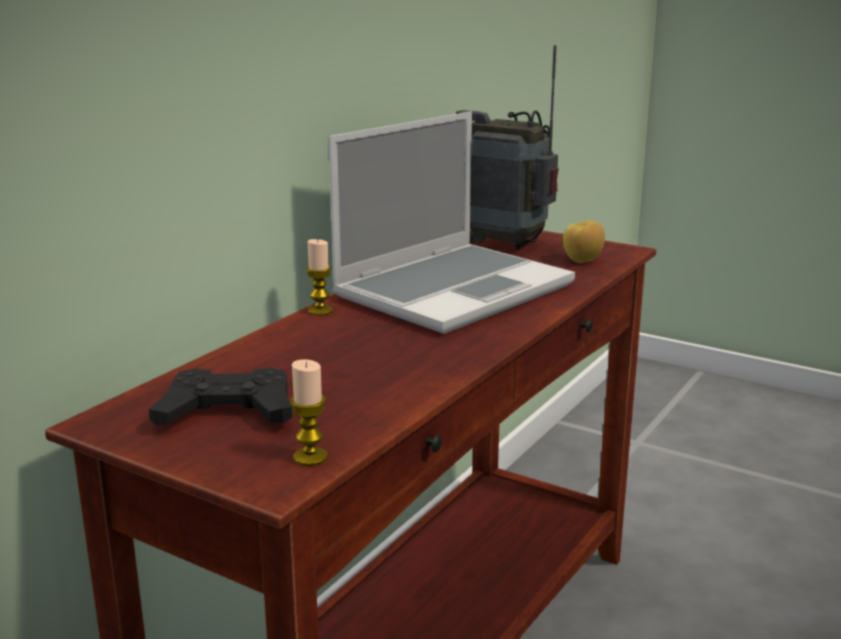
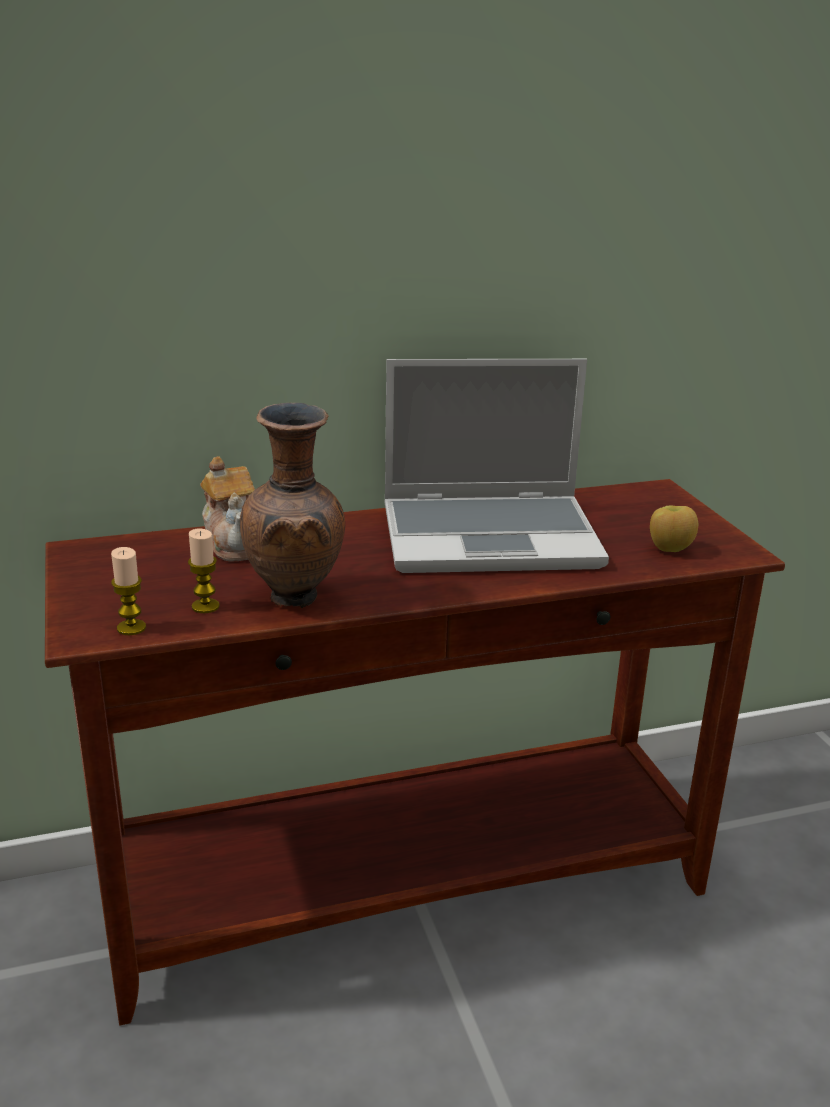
camera: 40 degrees right, 5 degrees up
(227, 412) = (149, 573): black game controller -> none
(255, 361) = (234, 542): none -> teapot
(320, 311) = (354, 518): candle -> candle (205, 606)
(406, 380) = (297, 599): none -> brown vase
(505, 245) = (631, 508): radio -> none

